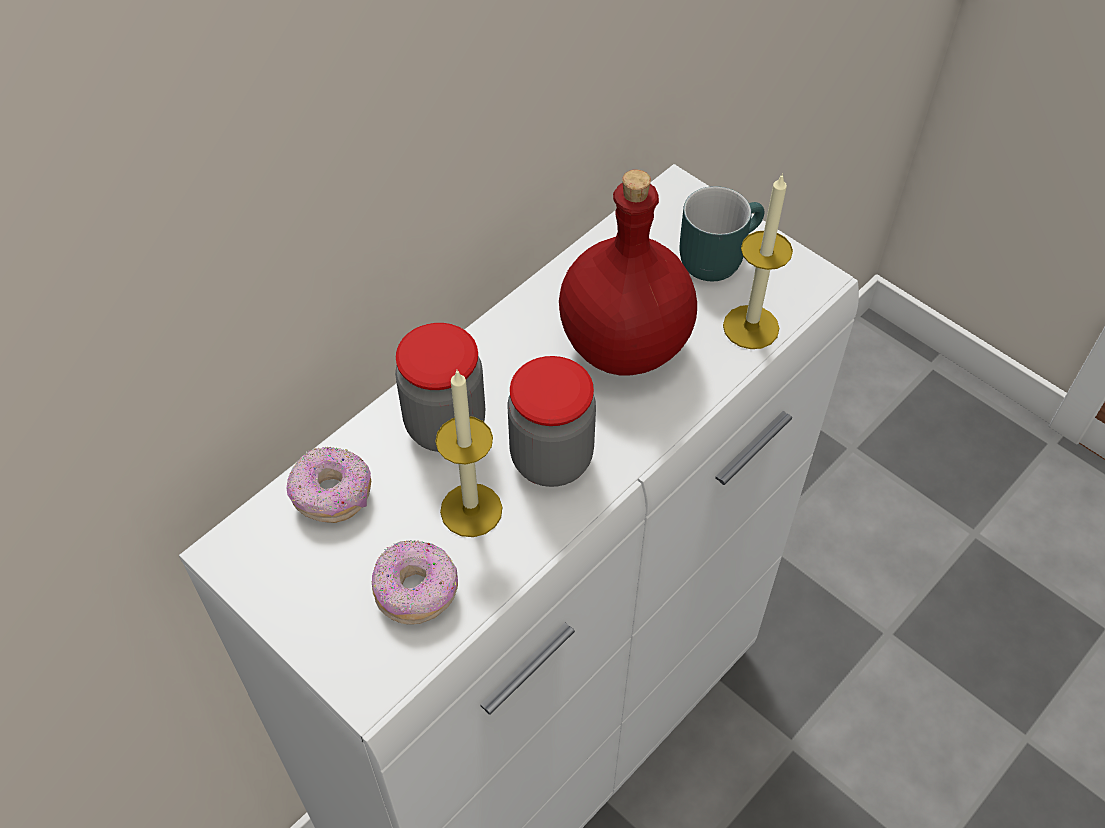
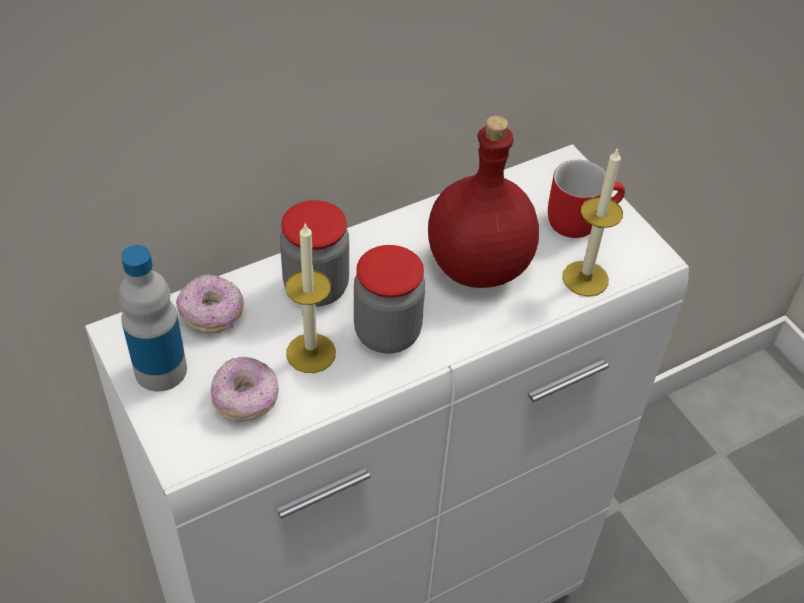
camera: 15 degrees right, 5 degrees down
(298, 585) = (161, 370): none -> bottle
(715, 253) = (579, 217): turquoise mug -> red mug

